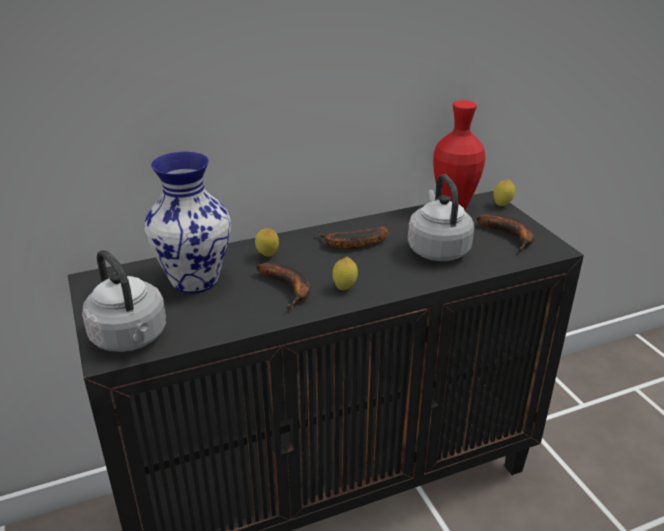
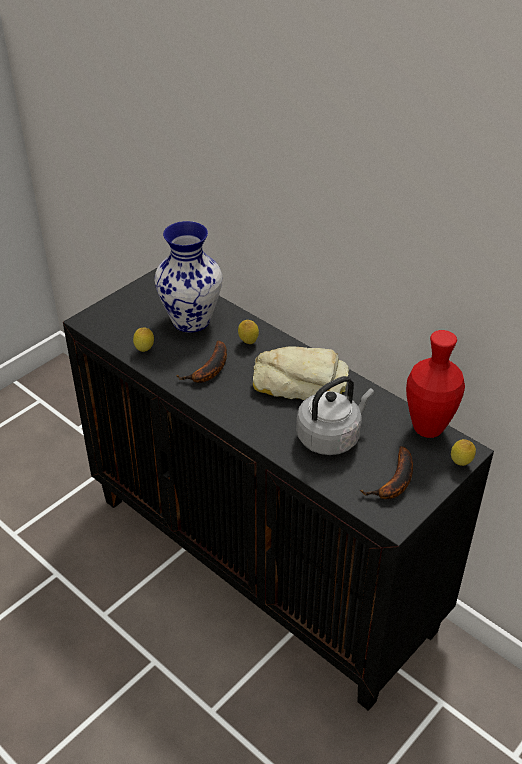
camera: 65 degrees right, 10 degrees up
(131, 338) = (108, 322): grey kettle -> none
(344, 288) = (228, 399): lemon -> lemon (144, 351)
(351, 244) = (300, 382): banana -> bread

